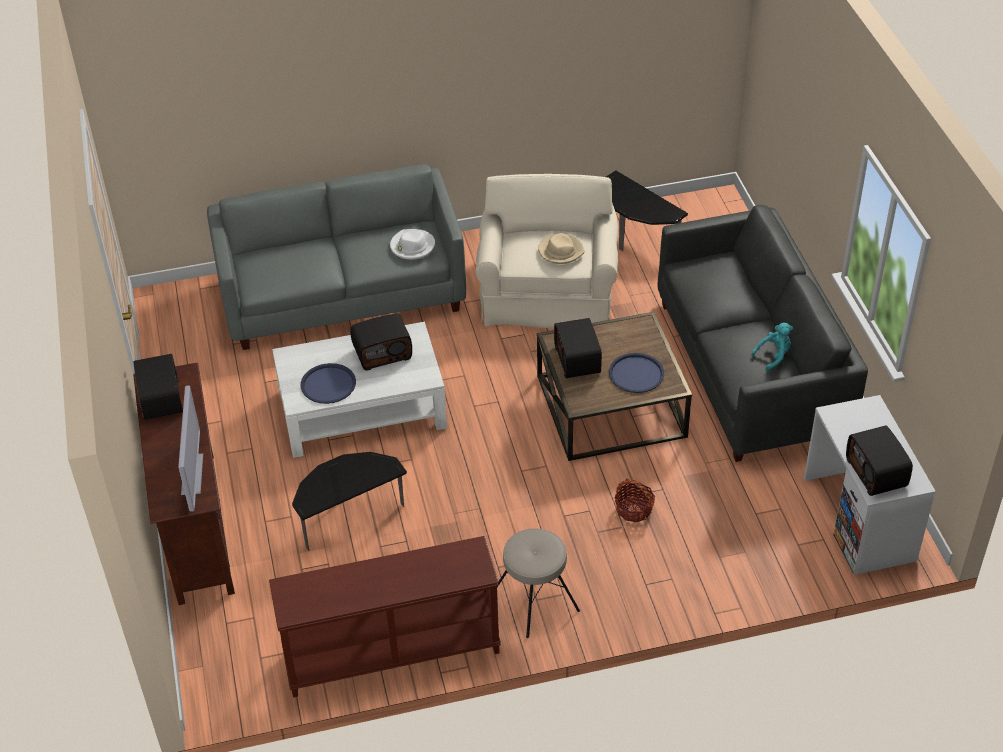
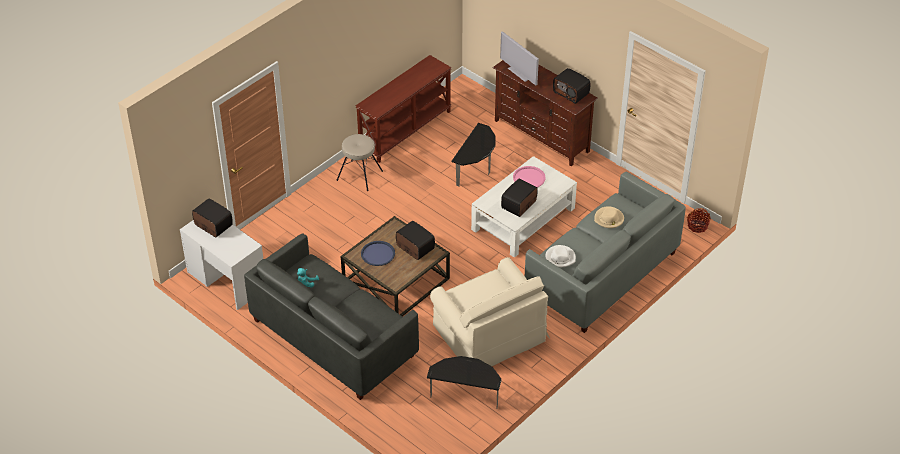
camera: 145 degrees right, 0 degrees up
(328, 384) = (529, 178): blue tray -> pink tray
(560, 251) = (473, 293): beige hat -> beige hat (609, 219)
(634, 509) = (344, 234): basket -> basket (697, 226)

